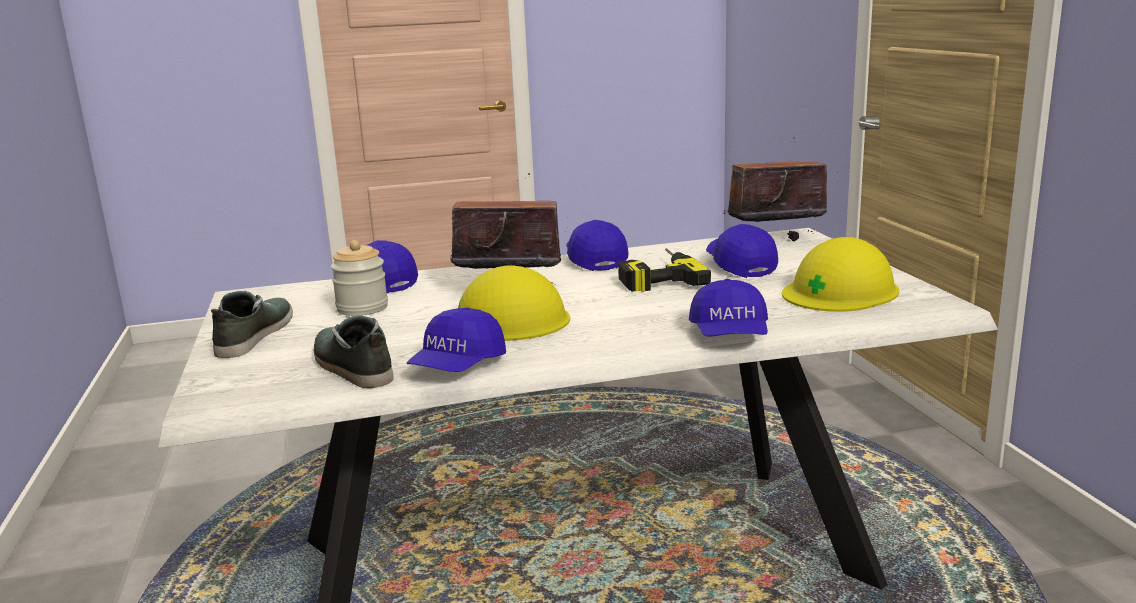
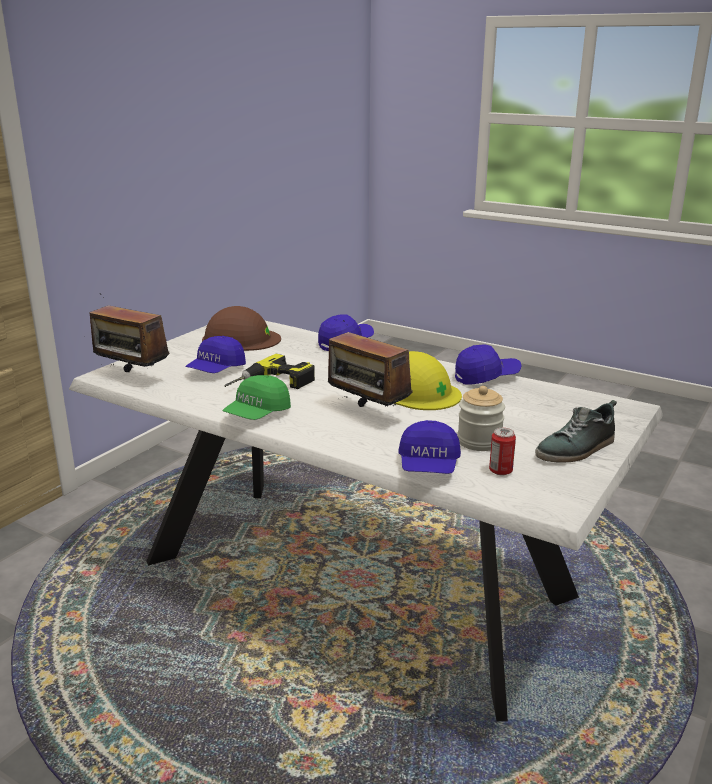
camera: 135 degrees left, 5 degrees up
(314, 298) = (500, 471): none -> can
(351, 366) = (537, 399): shoe -> none
(595, 260) = (257, 414): blue cap -> green cap
(840, 291) = (240, 339): yellow hard hat -> brown hard hat

